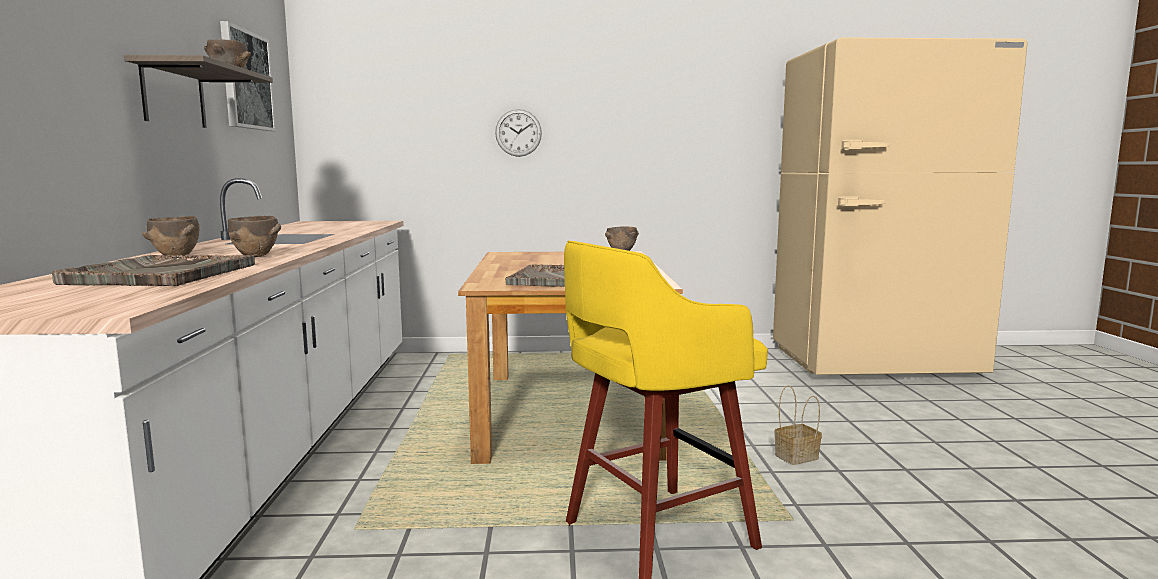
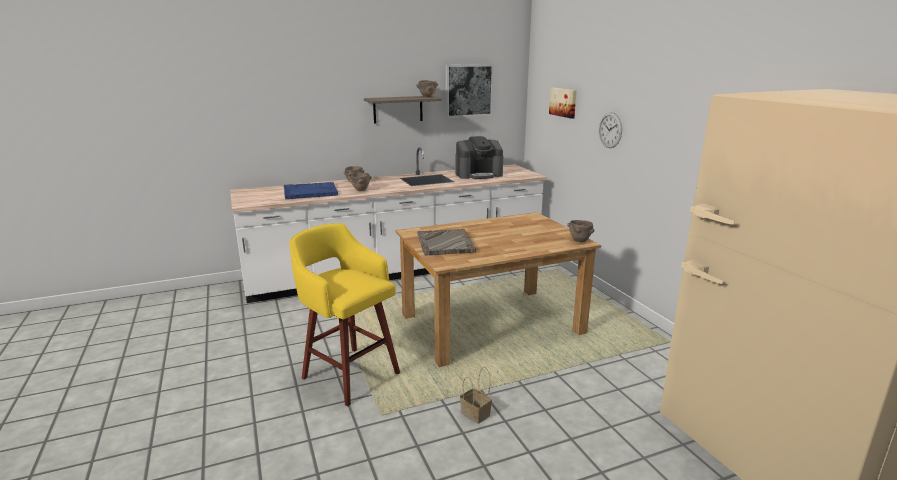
camera: 70 degrees right, 10 degrees up
(162, 274) = (310, 192): grey tray -> blue tray
(320, 228) = (478, 174): none -> coffee machine
(405, 106) = (563, 102): none -> picture

